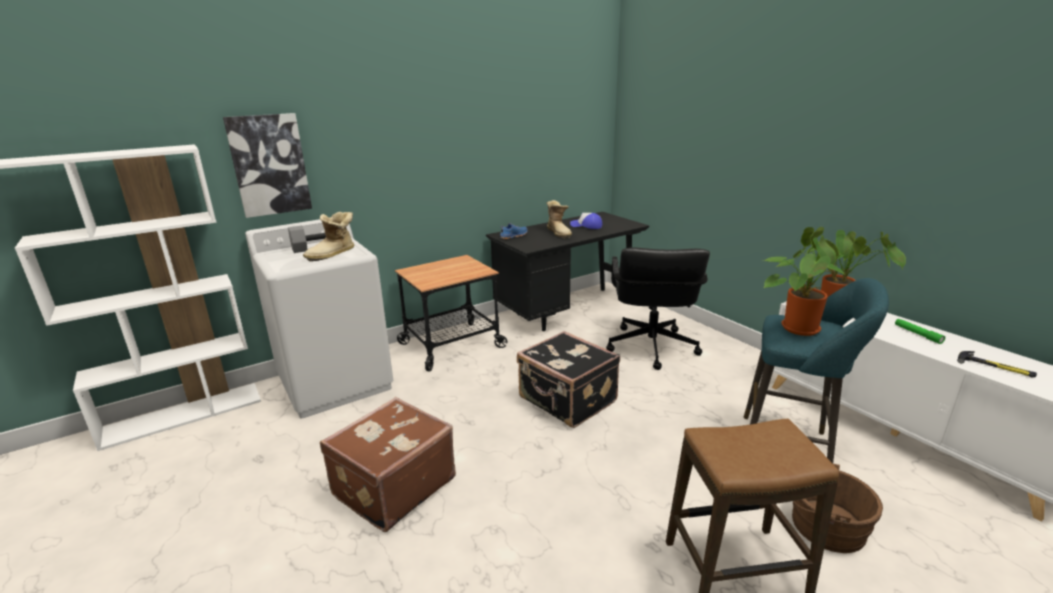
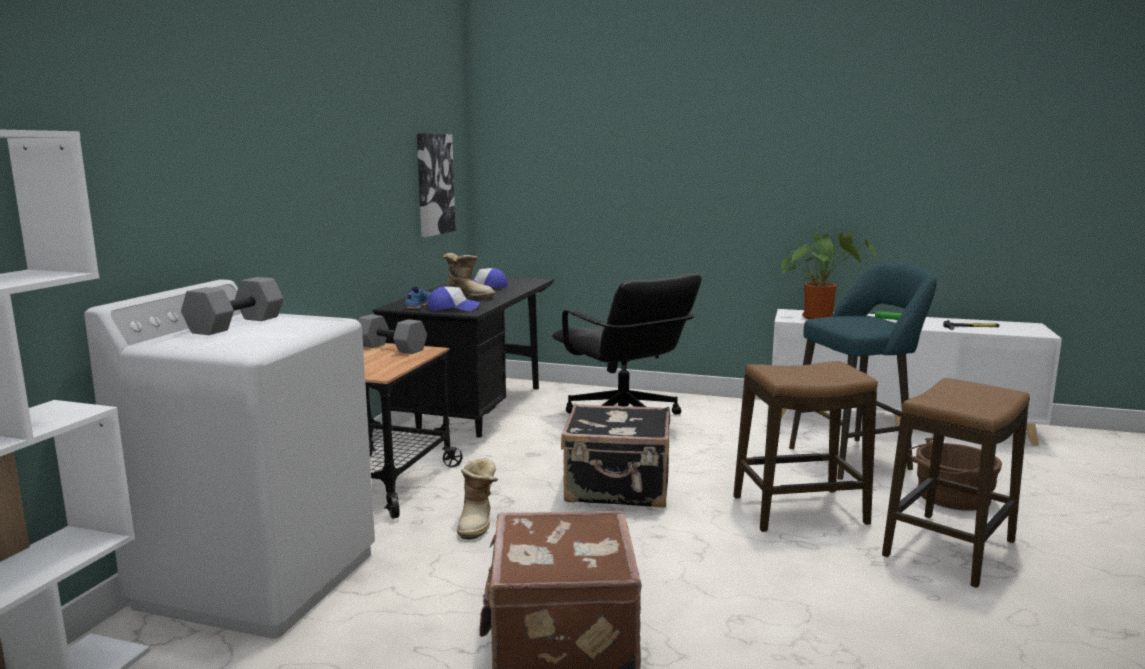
camera: 40 degrees left, 10 degrees down
(269, 165) = (118, 184): picture -> picture (434, 184)
(333, 255) = (291, 327): boot -> boot (478, 522)
(469, 264) = (390, 348): none -> grey dumbbell
(527, 243) = (453, 308): none -> cap
(663, 473) = (799, 511): none -> stool
(799, 327) = (851, 319): potted plant -> none

